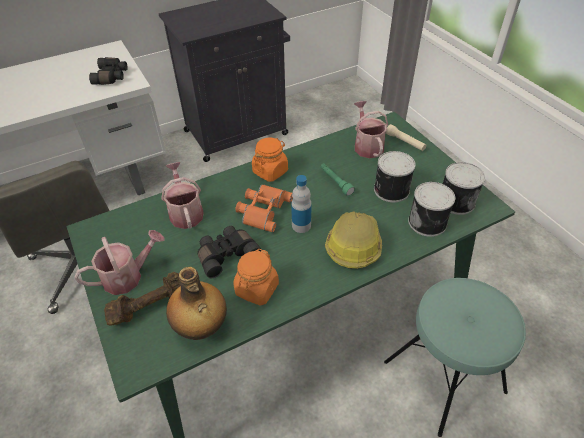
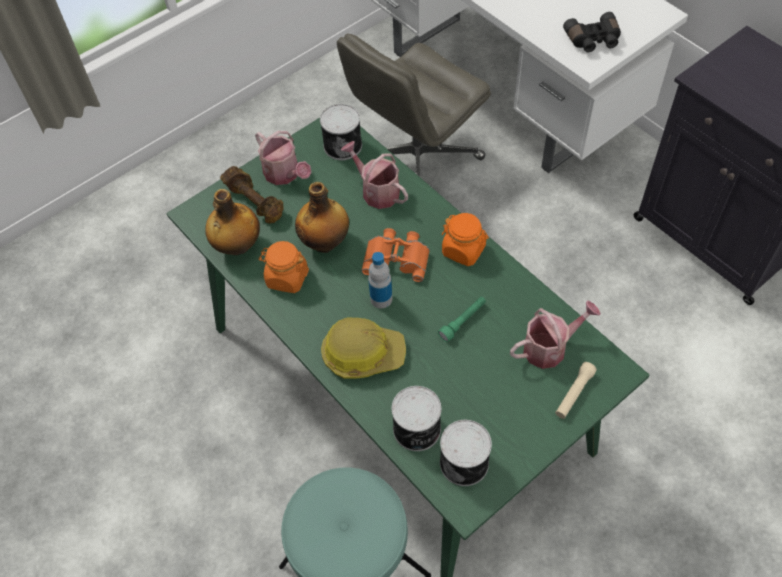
camera: 80 degrees right, 10 degrees up
(185, 212) = (376, 191): watering can -> watering can turned 105 degrees counterclockwise
(226, 255) = (325, 242): black binoculars -> bottle
(390, 189) = (466, 383): can -> can (343, 145)

